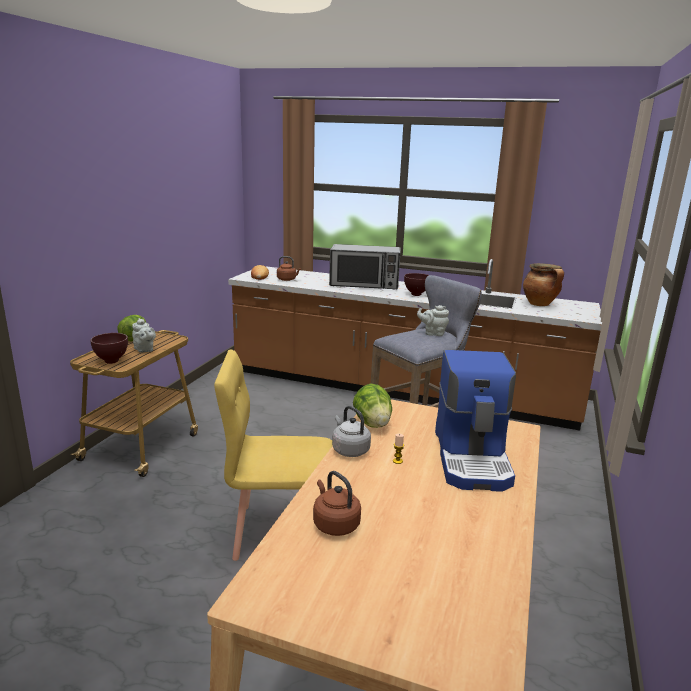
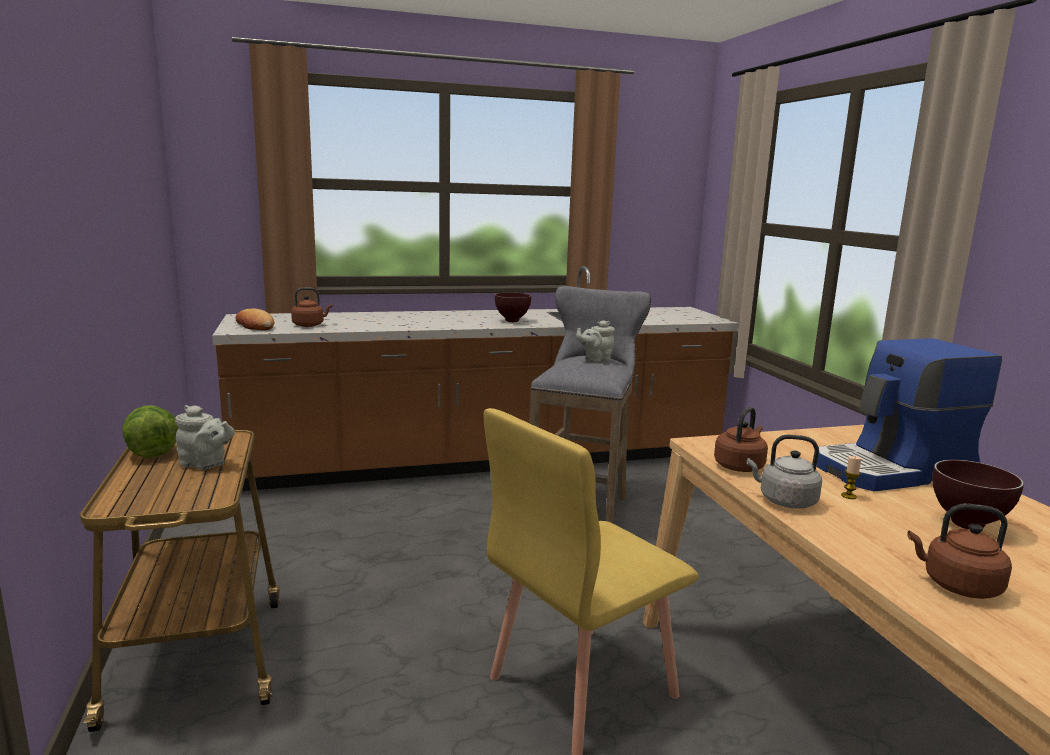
camera: 35 degrees left, 5 degrees down
(112, 361) = (177, 495): brown bowl -> brown bowl (966, 524)
(364, 284) = (427, 318): microwave -> none
(372, 423) = (740, 466): lettuce -> brown kettle
(473, 458) = (893, 470): coffee machine -> coffee machine turned 105 degrees clockwise
(540, 304) = (649, 314): cooking pot -> none

